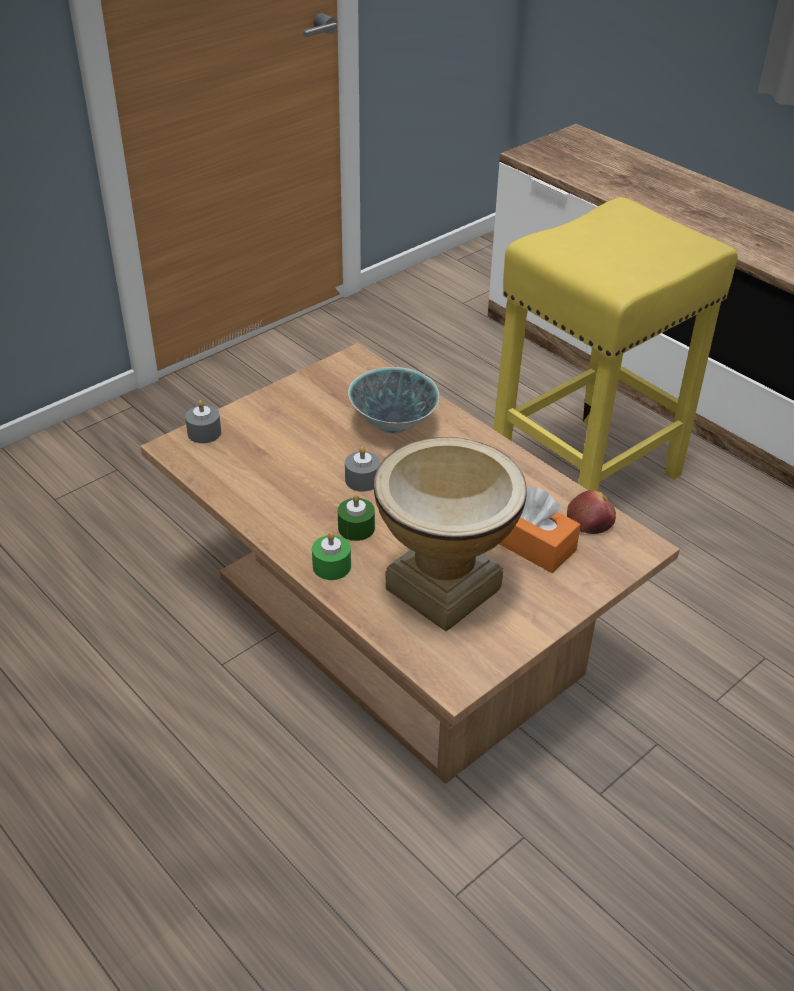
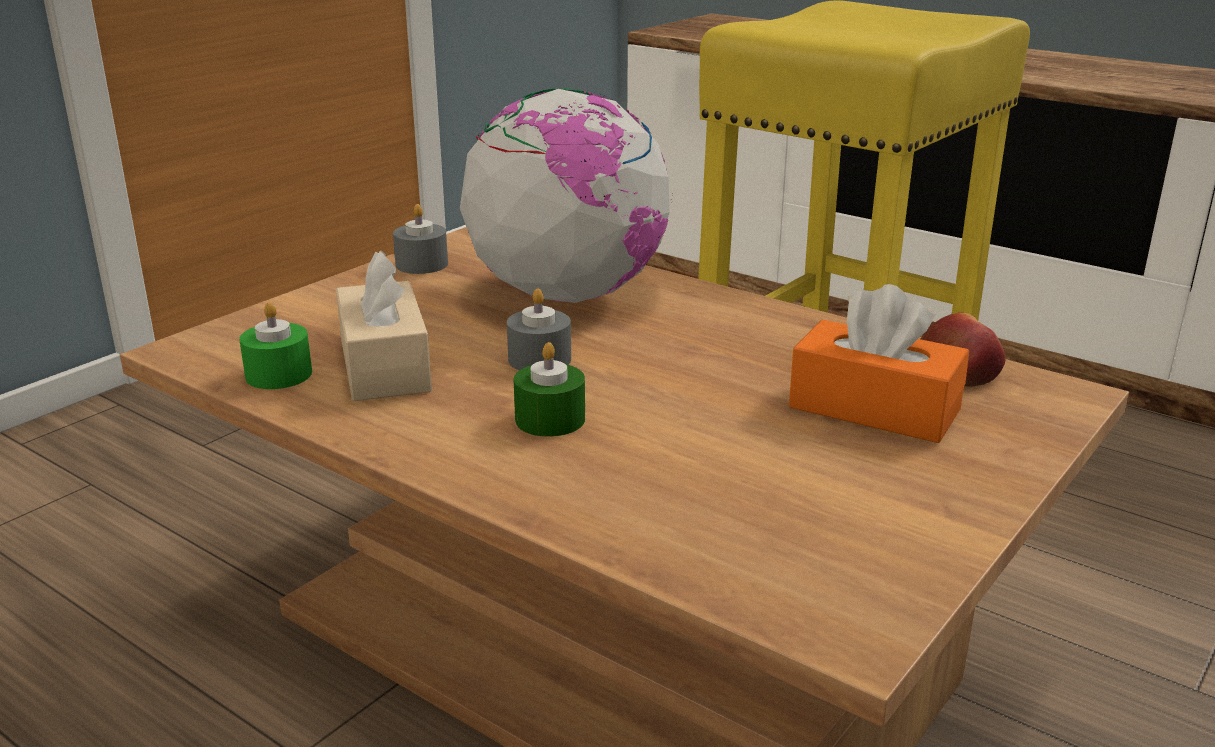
camera: 10 degrees left, 15 degrees down
(204, 433) = (240, 329): grey candle -> grey candle (422, 264)
(278, 475) = (385, 366): none -> beige tissue box
(331, 566) = (520, 476): green candle -> green candle (278, 374)
(392, 424) = (567, 294): bowl -> globe
(444, 588) = (753, 485): vase -> none

